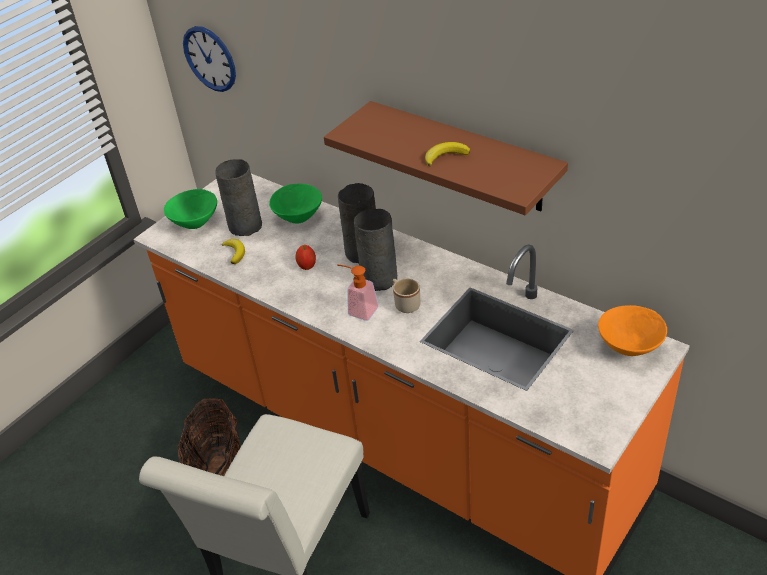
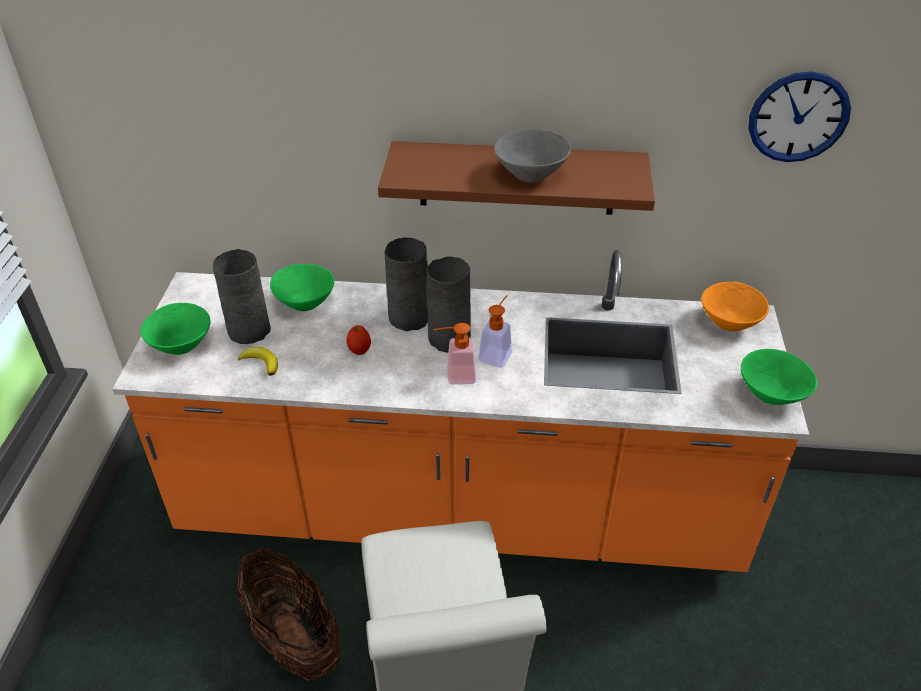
camera: 35 degrees left, 0 degrees up
(210, 59) = (137, 140): wall clock -> wall clock (798, 117)
(405, 303) = (497, 353): beige mug -> soap dispenser
(445, 156) = (529, 174): banana -> grey bowl
(607, 423) = (771, 395): none -> green bowl

